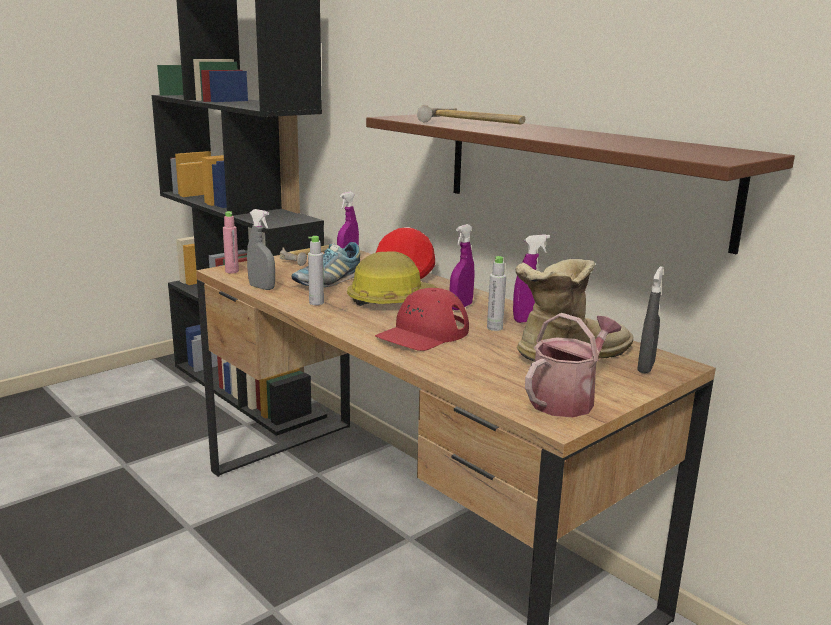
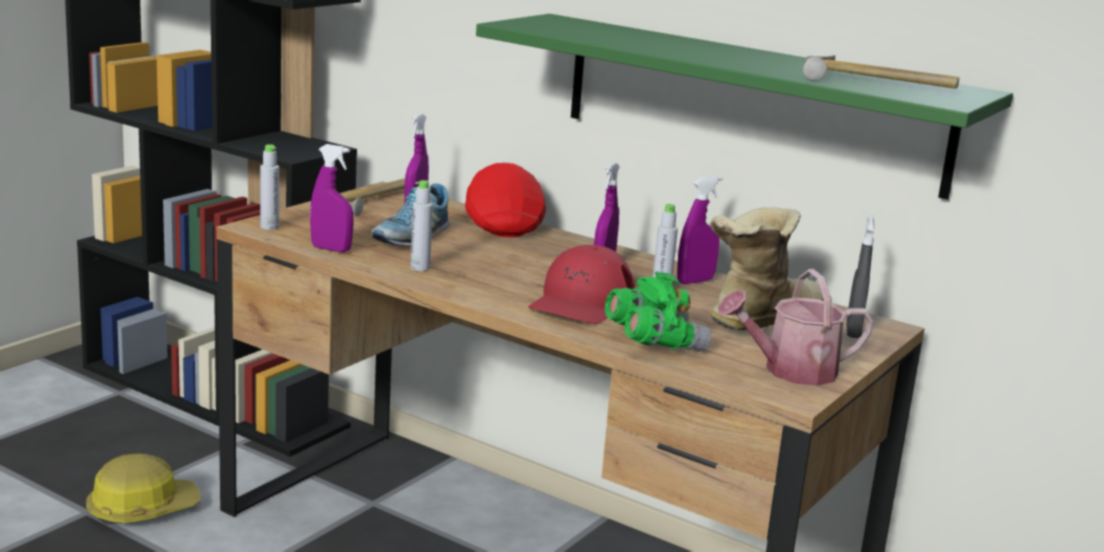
camera: 15 degrees left, 0 degrees up
(232, 271) = (269, 227): pink bottle -> grey bottle
(262, 287) = (331, 249): grey spray bottle -> purple spray bottle
(392, 301) = (513, 261): hard hat -> hard hat (142, 509)
(460, 368) = (653, 343): none -> green binoculars
(471, 124) = (623, 38): hammer -> hammer (877, 83)
(567, 399) = (790, 371): watering can -> watering can turned 135 degrees counterclockwise
(578, 175) = (752, 102): brown shelf -> green shelf

